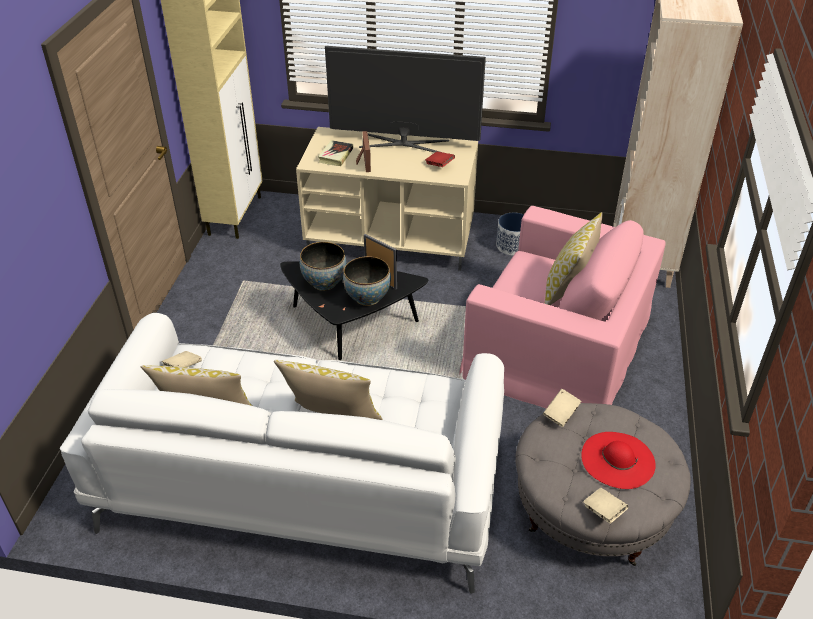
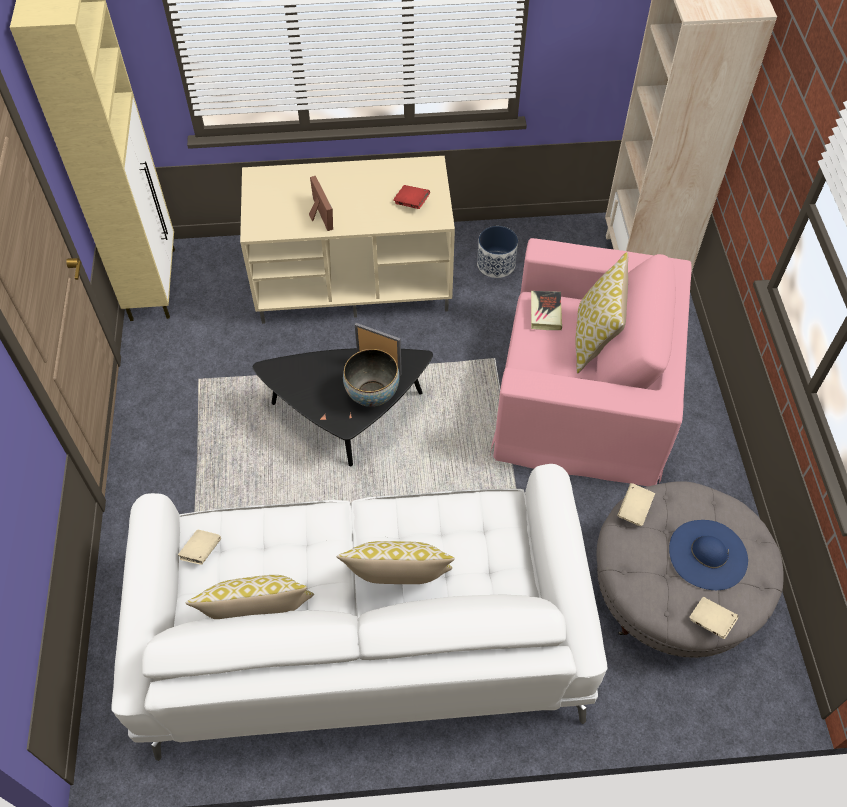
camera: 15 degrees left, 15 degrees up
(324, 283) = (315, 383): bowl -> none
(336, 155) = (282, 211): book -> book (545, 312)
(404, 143) = (358, 176): television -> none
(617, 460) = (707, 554): red hat -> blue hat

